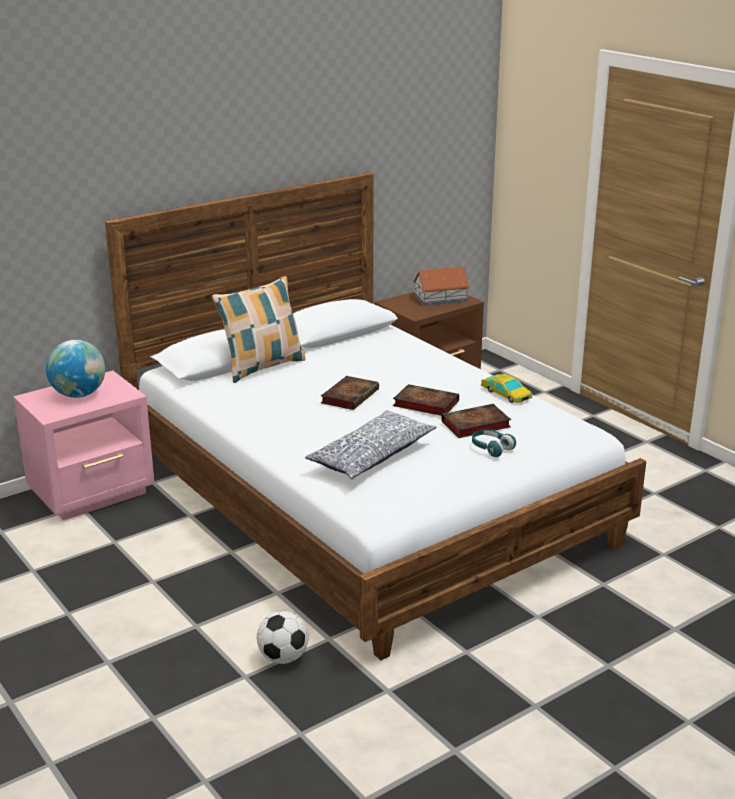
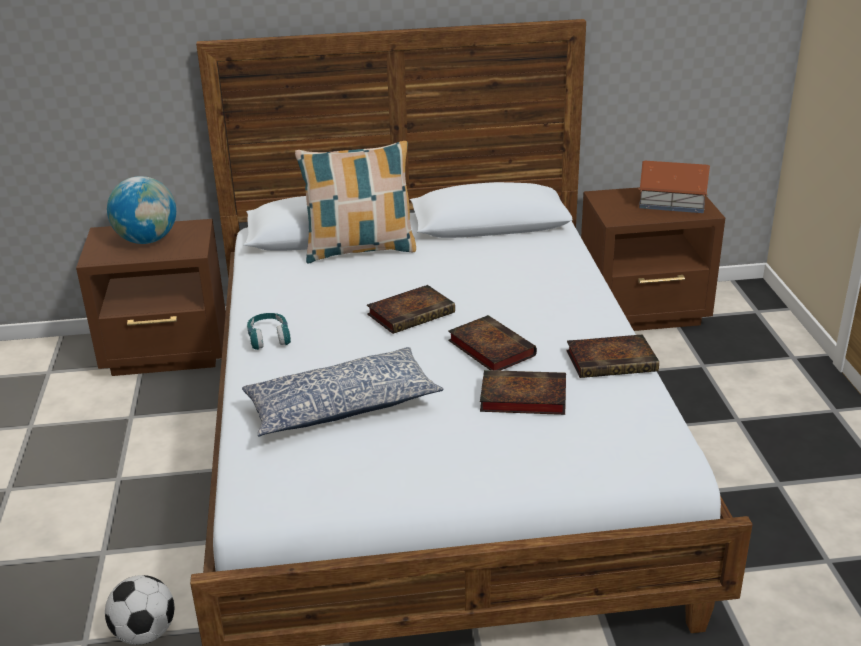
camera: 30 degrees right, 5 degrees up
(94, 493) = (168, 353): pink nightstand -> brown nightstand
(491, 448) = (505, 441): turquoise headphones -> turquoise headphones (269, 338)
(506, 394) = (613, 361): toy car -> book

